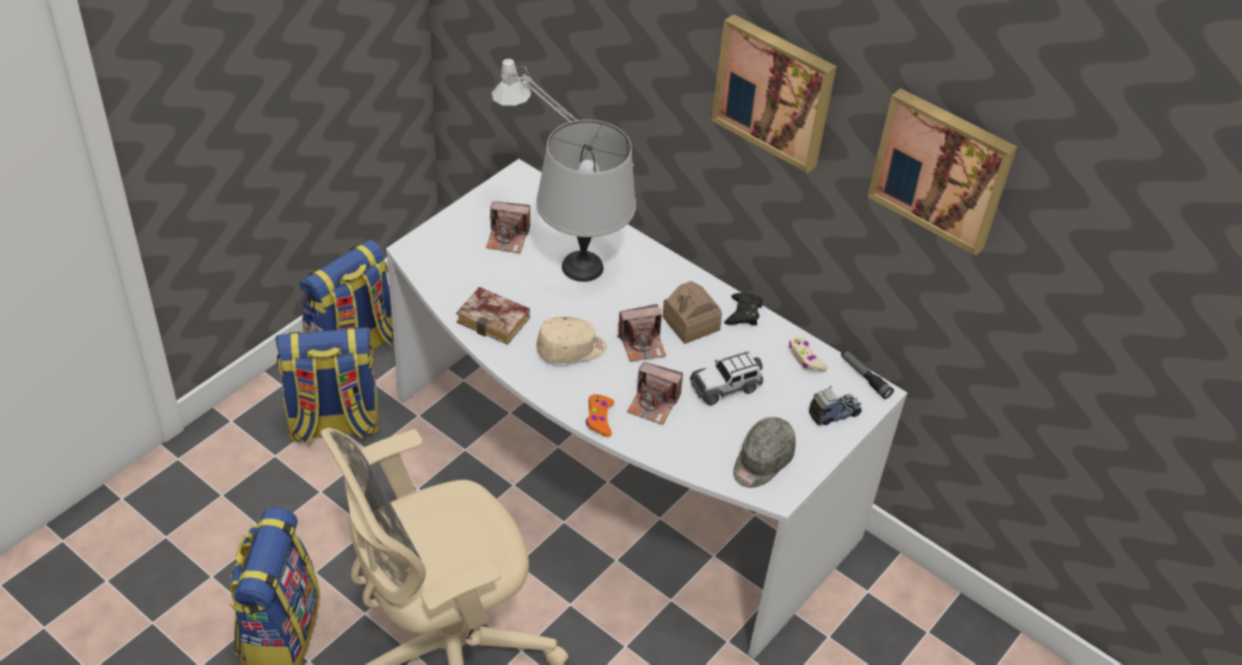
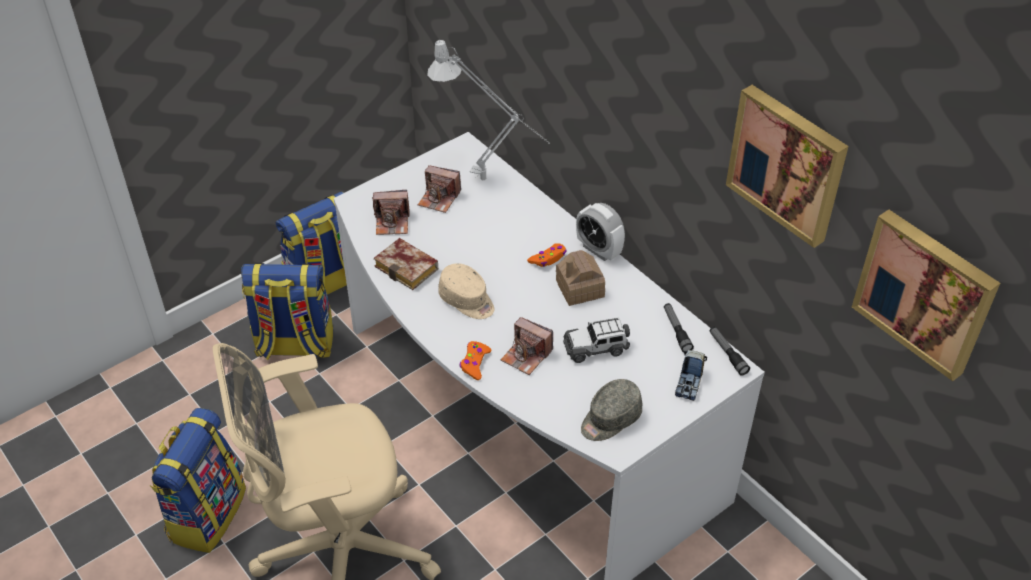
camera: 15 degrees right, 0 degrees up
(571, 350) = (467, 300): beige cap -> beige cap turned 45 degrees clockwise
(583, 267) = (498, 230): grey table lamp -> none
(642, 344) = (531, 302): camera -> camera (392, 222)
(647, 294) = (548, 259): none -> orange game controller
(699, 279) = (598, 250): none -> alarm clock
(743, 313) = (630, 284): black game controller -> none
(775, 91) = (655, 82): picture -> picture (926, 292)
(805, 359) = (676, 331): beige game controller -> flashlight
(834, 413) = (689, 383): toy truck -> toy truck turned 120 degrees clockwise

